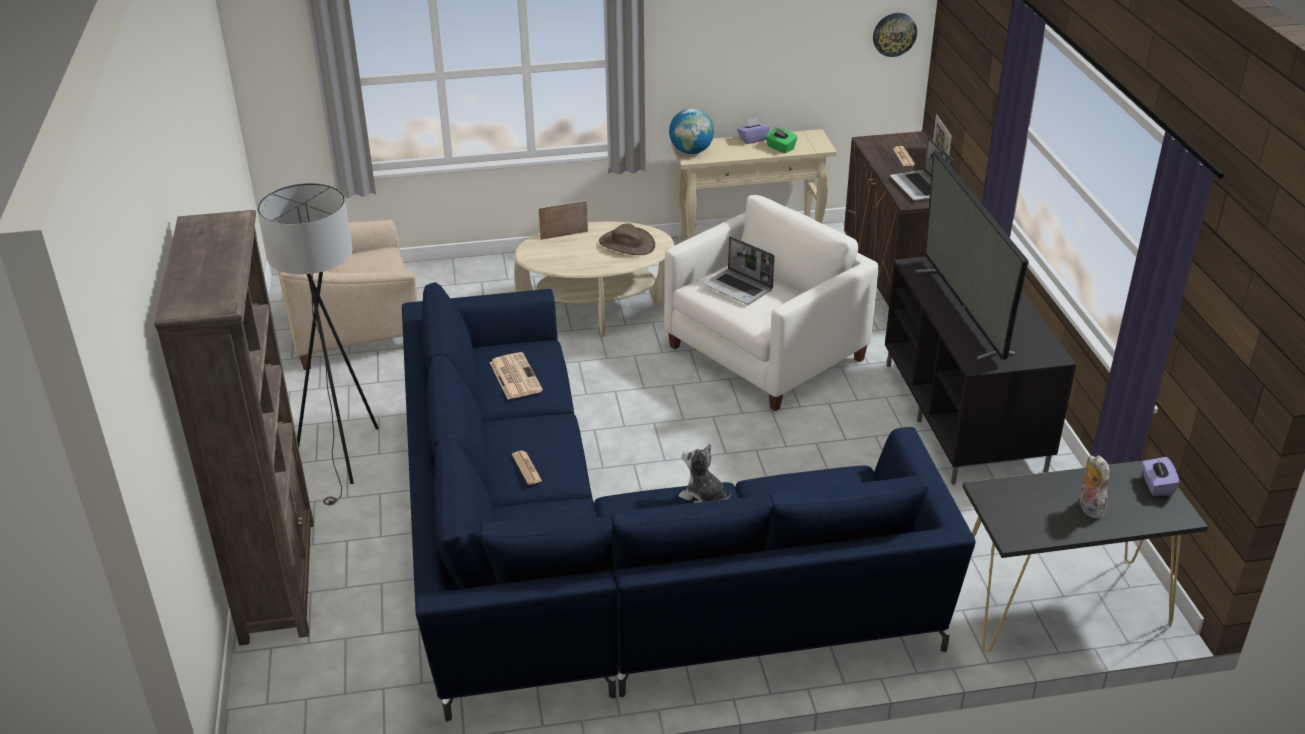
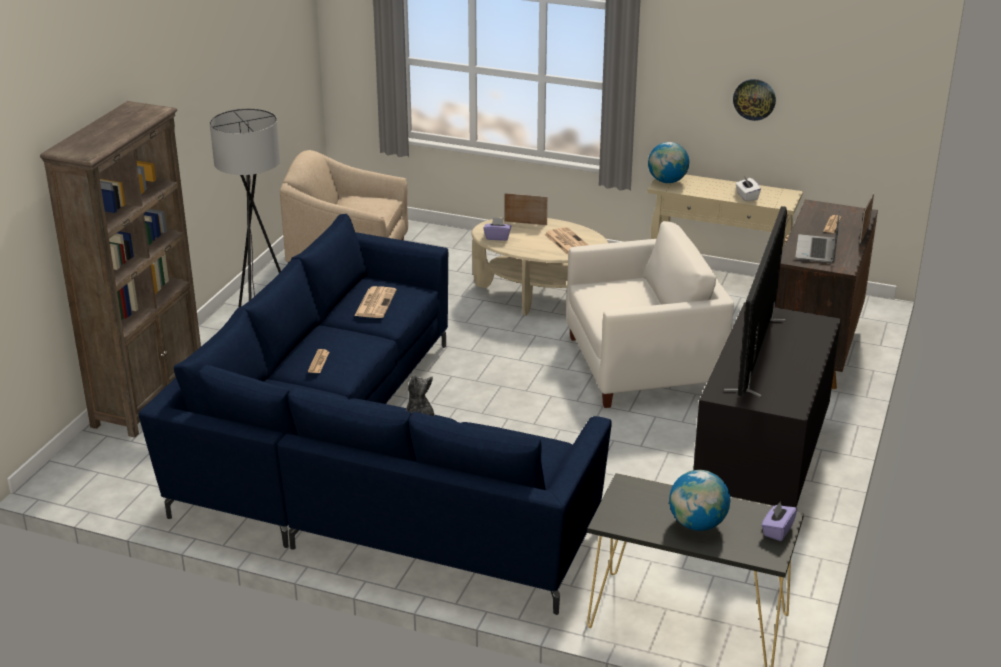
camera: 30 degrees right, 5 degrees down
(626, 244) = (567, 242): brown hat -> newspaper
(739, 288) = (617, 295): laptop -> none
(752, 139) = (730, 185): purple tissue box -> purple tissue box (497, 237)
(780, 148) = (746, 196): green tissue box -> white tissue box
(894, 34) = (881, 115): wall clock -> wall clock (754, 99)
(1088, 507) = (697, 524): plush toy -> globe

